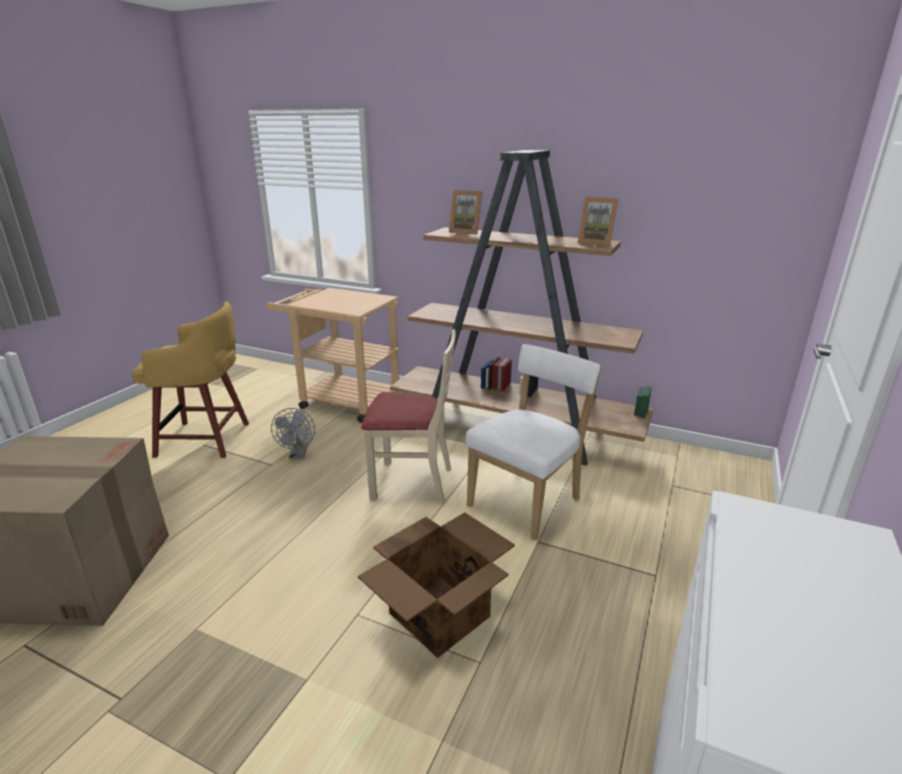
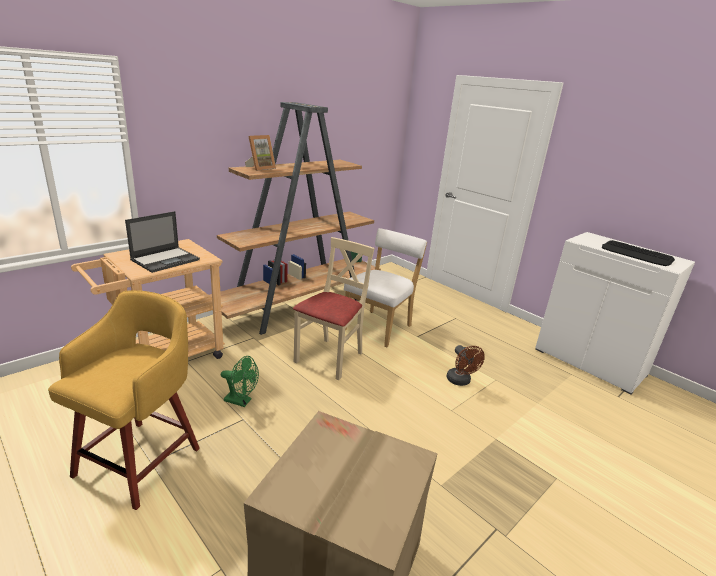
camera: 70 degrees left, 0 degrees up
(298, 455) = (241, 401): grey fan -> green fan
(335, 302) = (166, 259): none -> laptop
(441, 614) = (460, 381): cardboard box -> brown fan
(527, 500) = (380, 327): white chair -> white chair turned 60 degrees clockwise
(596, 242) = (338, 162): picture frame -> none
(793, 630) = (636, 254): none -> keyboard

